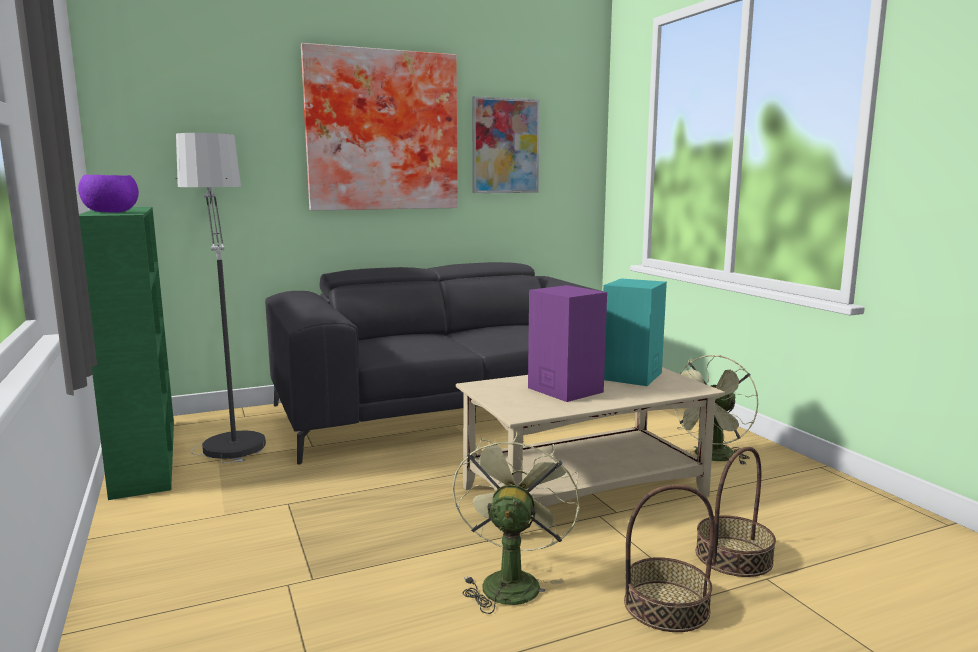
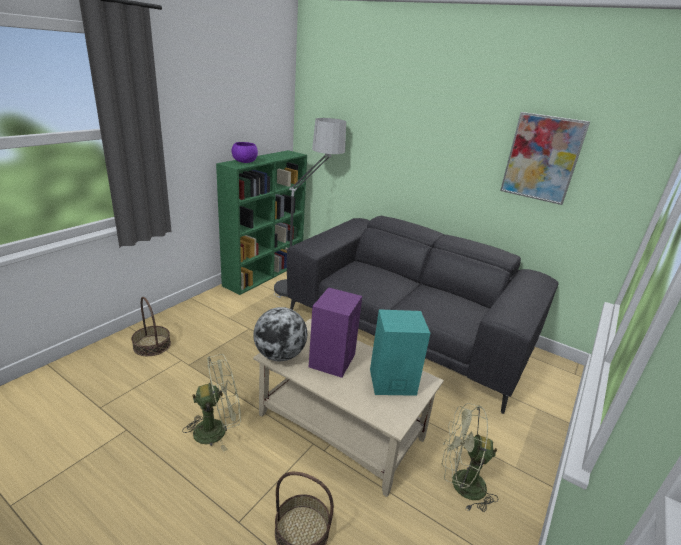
camera: 55 degrees right, 15 degrees up
(382, 131) = (441, 130): picture -> none
(524, 410) = (279, 355): none -> globe
(666, 606) = (221, 506): basket -> basket (152, 345)

